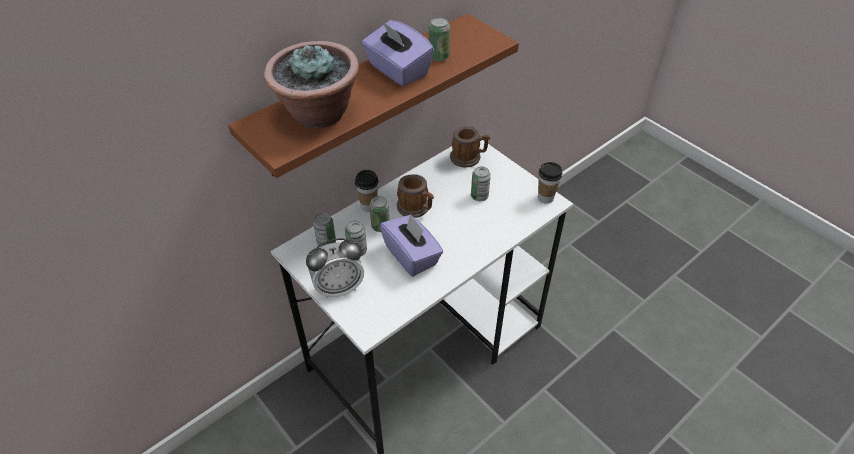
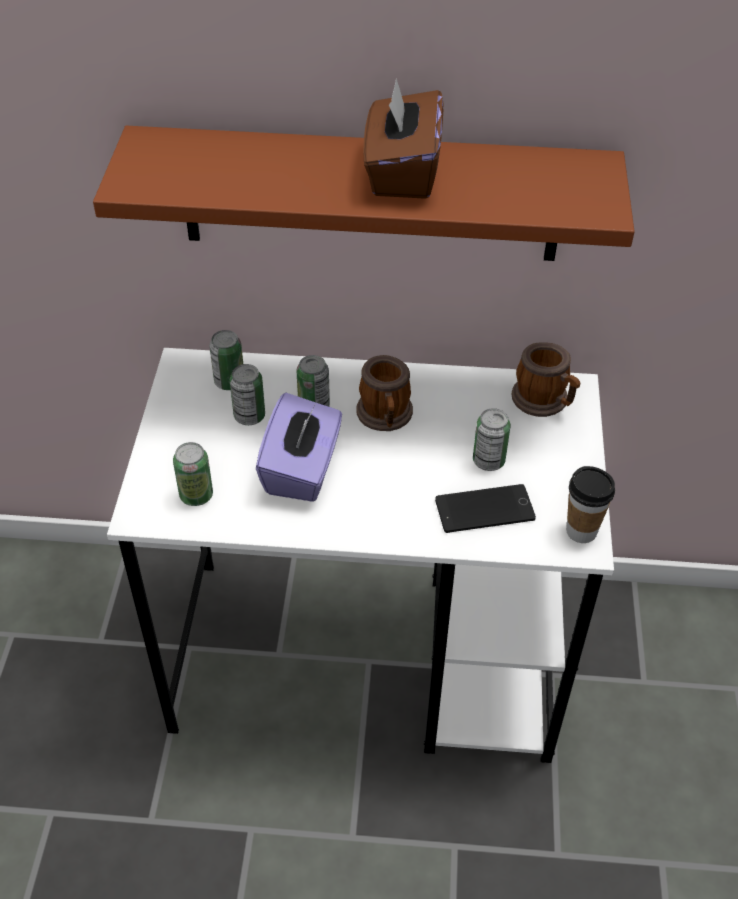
camera: 45 degrees right, 0 degrees up
(318, 114) = (228, 170): potted plant -> none
(338, 287) = (175, 442): alarm clock -> none
(368, 206) = (333, 373): cup -> none
(397, 70) = (402, 172): purple tissue box -> brown tissue box
(439, 57) = (483, 186): can -> can (196, 495)
(503, 216) = (484, 509): none -> phone

